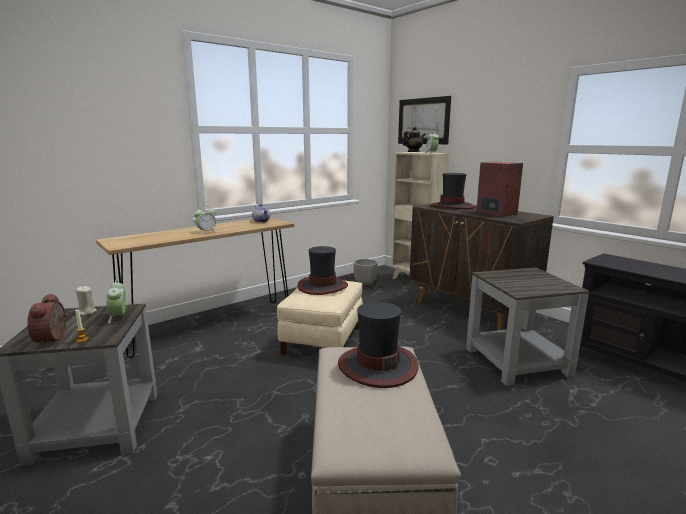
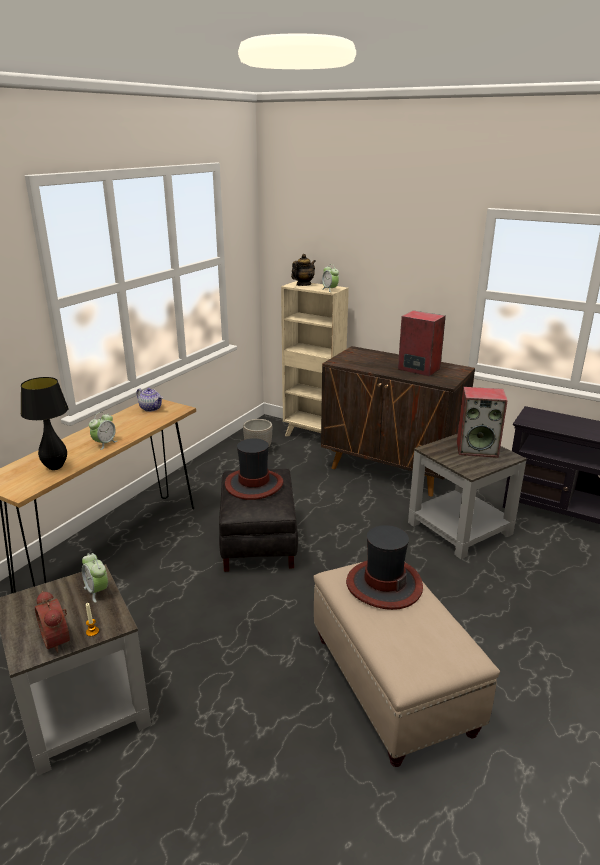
camera: 20 degrees left, 10 degrees up
(87, 312) = (50, 592): beige candle -> none
(158, 238) = (55, 467): none -> black table lamp
(323, 340) = (259, 542): beige ottoman -> black ottoman
(423, 121) = (310, 243): picture -> none
(452, 206) = (365, 359): hat -> none
(537, 279) = (477, 449): none -> speaker

